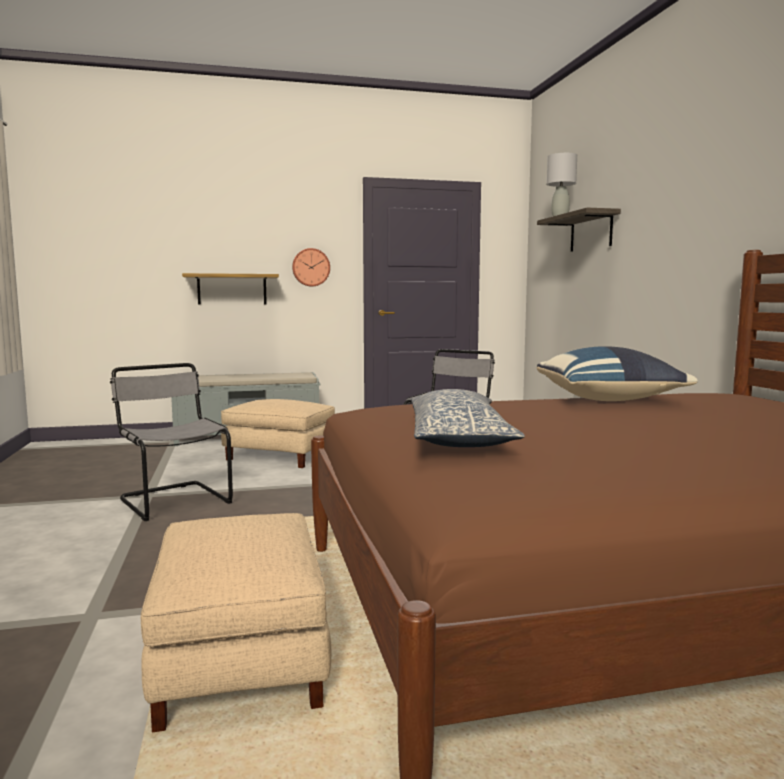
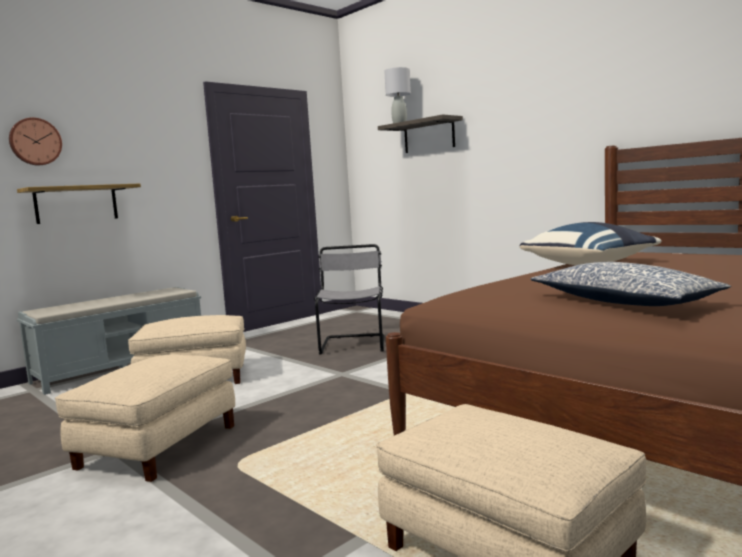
camera: 30 degrees left, 0 degrees up
(173, 500) = (158, 446): grey chair -> beige ottoman
(311, 267) = (161, 175): wall clock -> wall clock (35, 142)

